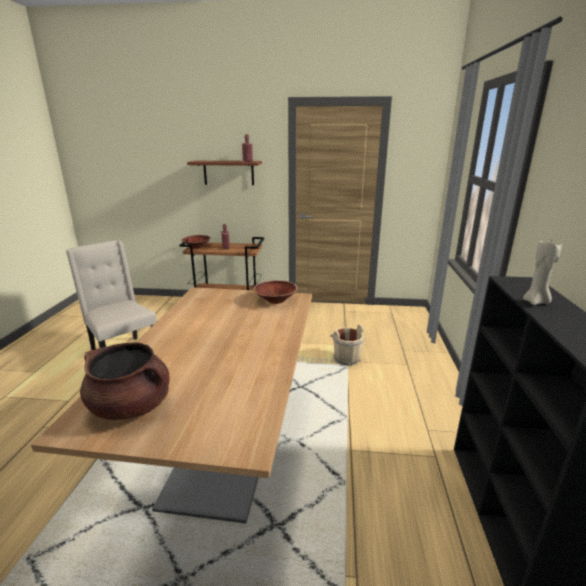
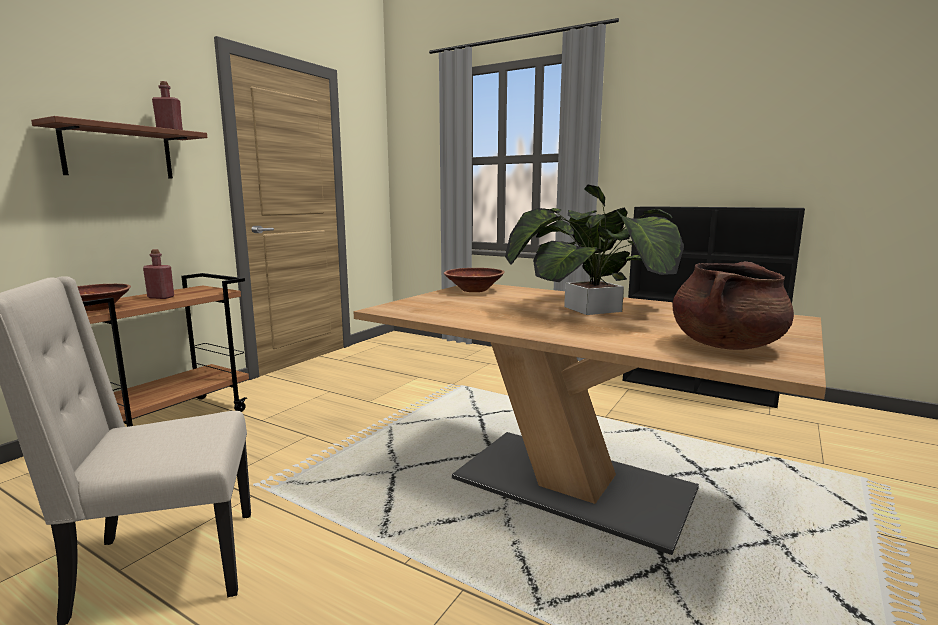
camera: 65 degrees left, 10 degrees down
(234, 347) = (593, 309): none -> potted plant
(345, 358) = (446, 383): beige bucket -> none
(536, 302) = (693, 206): beige candle -> none

